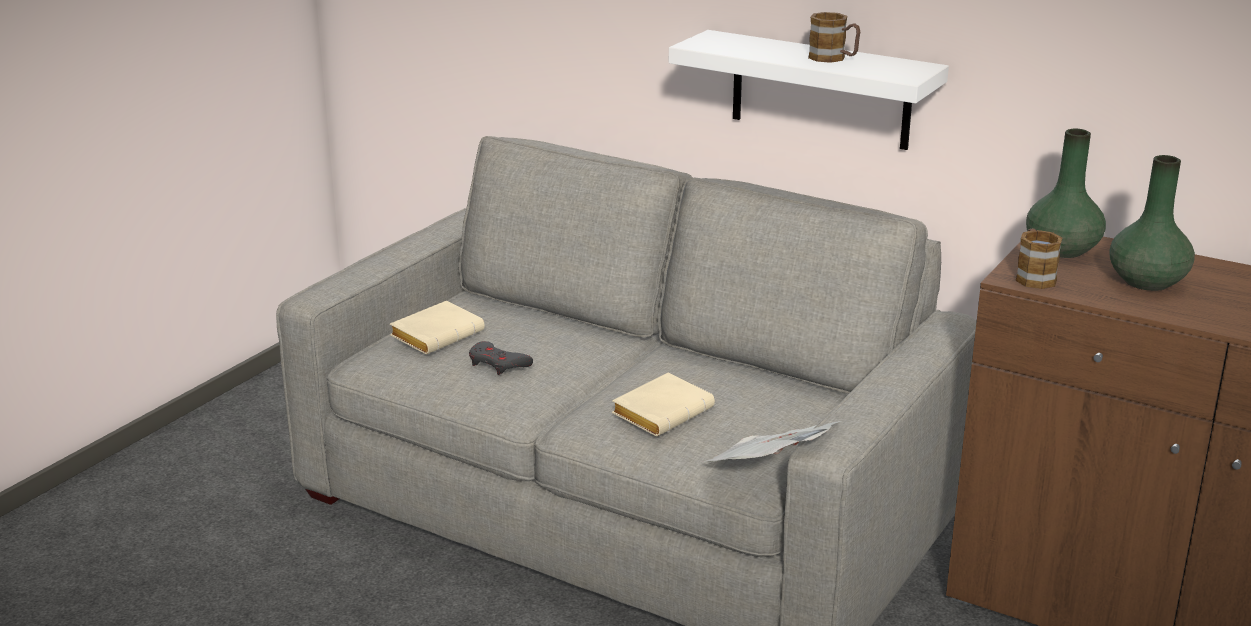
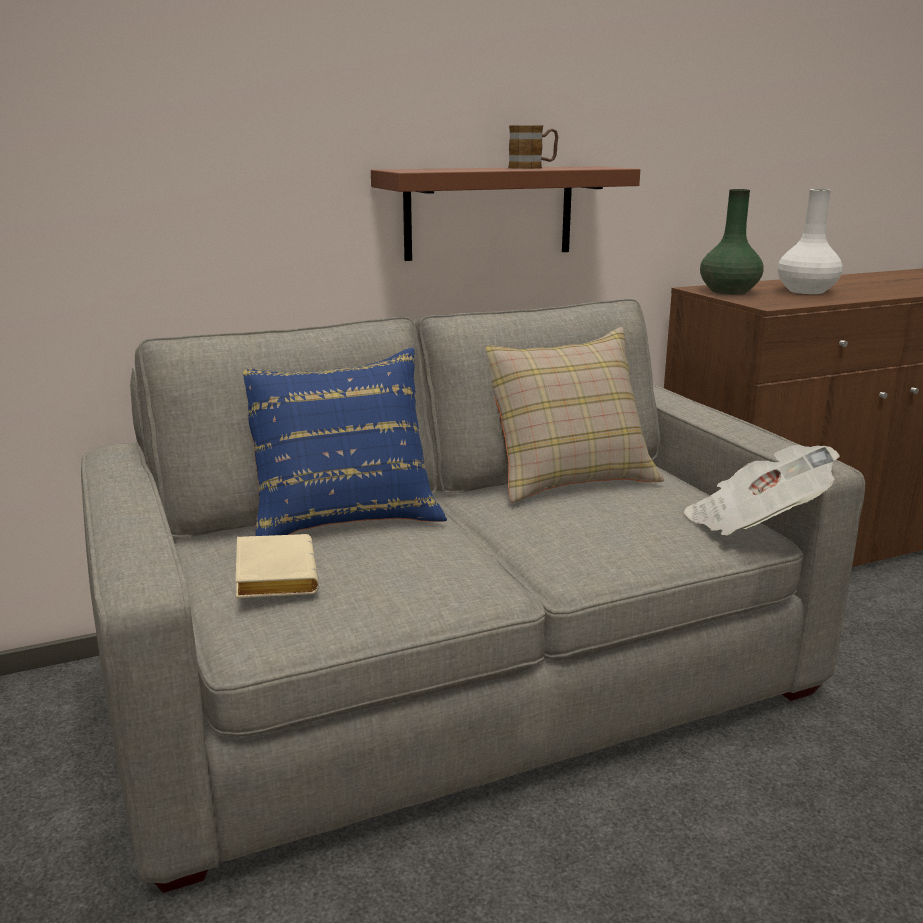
camera: 55 degrees left, 5 degrees down
(498, 364) = (396, 564): grey game controller -> none
(557, 321) = (343, 515): none -> blue pillow
(662, 411) = (600, 525): beige book -> none
(754, 374) = (567, 478): none -> beige pillow
(820, 90) = (489, 212): white shelf -> brown shelf
(1033, 276) = (771, 302): mug -> none
(1147, 281) = (805, 291): green vase -> white vase

